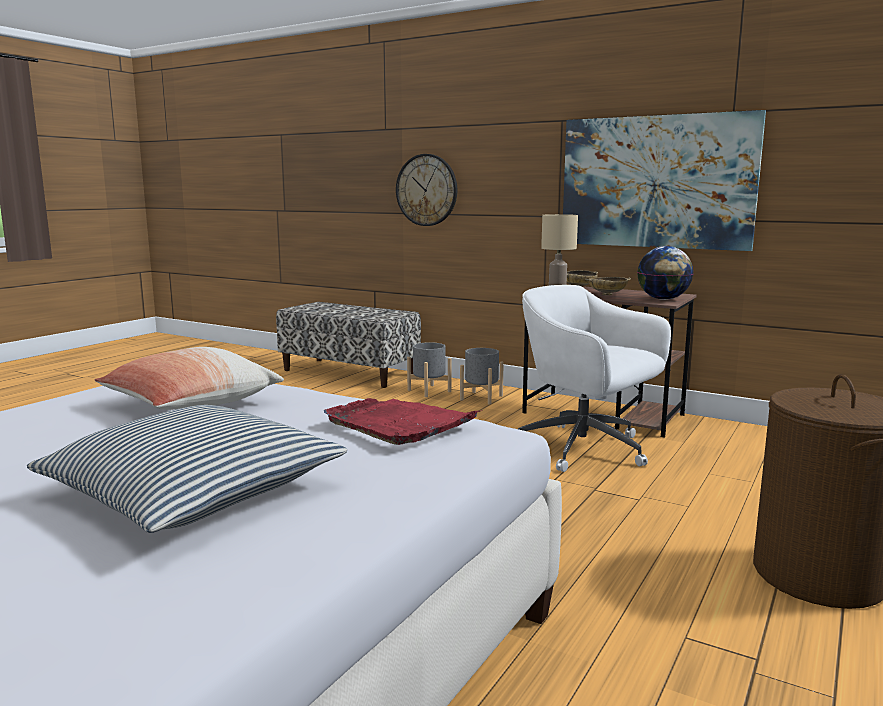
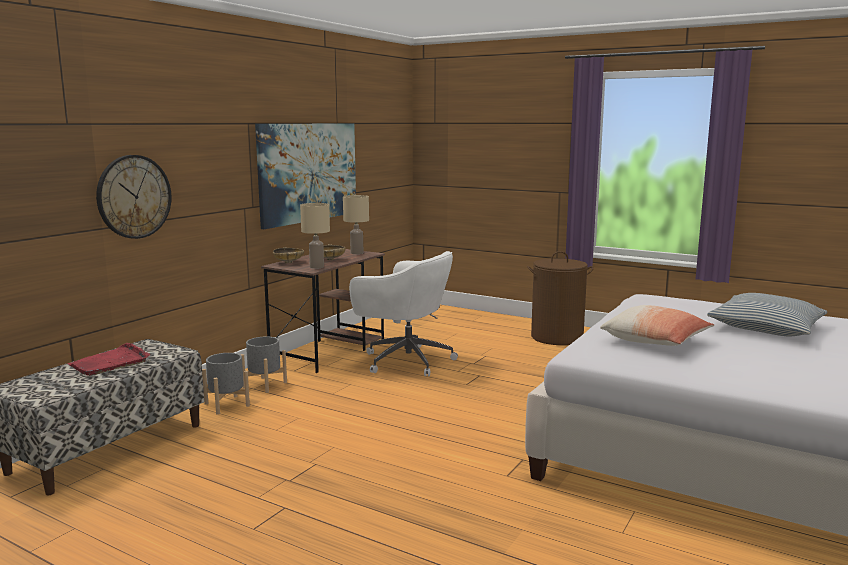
camera: 90 degrees left, 0 degrees up
(400, 424) = (658, 304): red tray -> red tray (110, 363)
(586, 449) = (405, 360): white office chair -> white office chair turned 105 degrees counterclockwise
(663, 299) = (357, 253): globe -> beige table lamp

